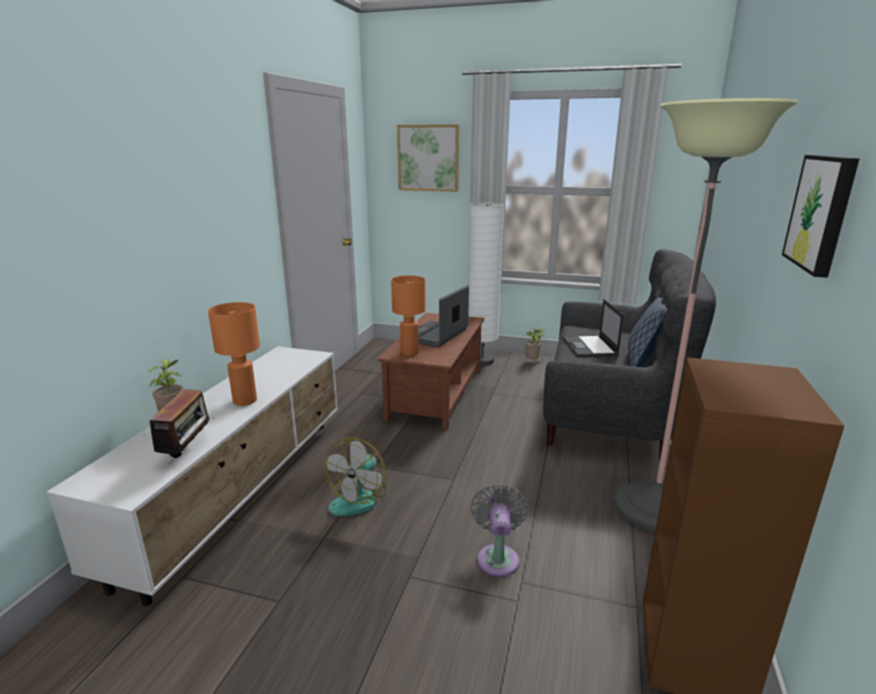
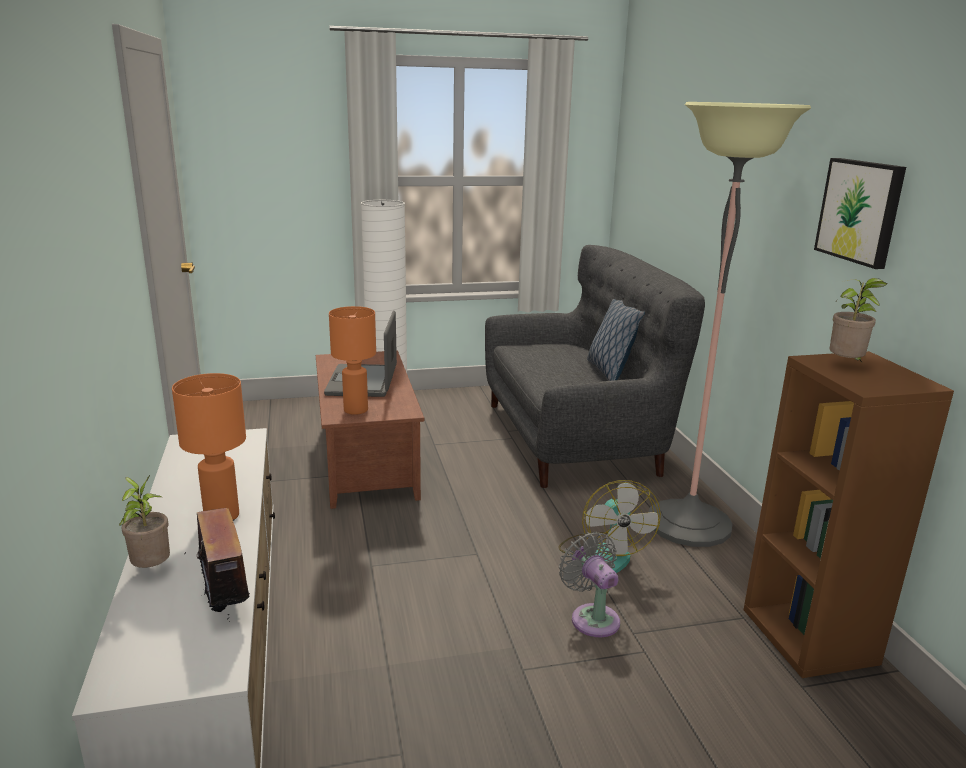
camera: 30 degrees left, 0 degrees up
(359, 498) = (388, 608): fan -> fan (604, 554)
(428, 158) = (281, 141): picture -> none
(532, 362) = (448, 397): potted plant -> potted plant (846, 365)
(590, 347) = (549, 366): laptop -> none

